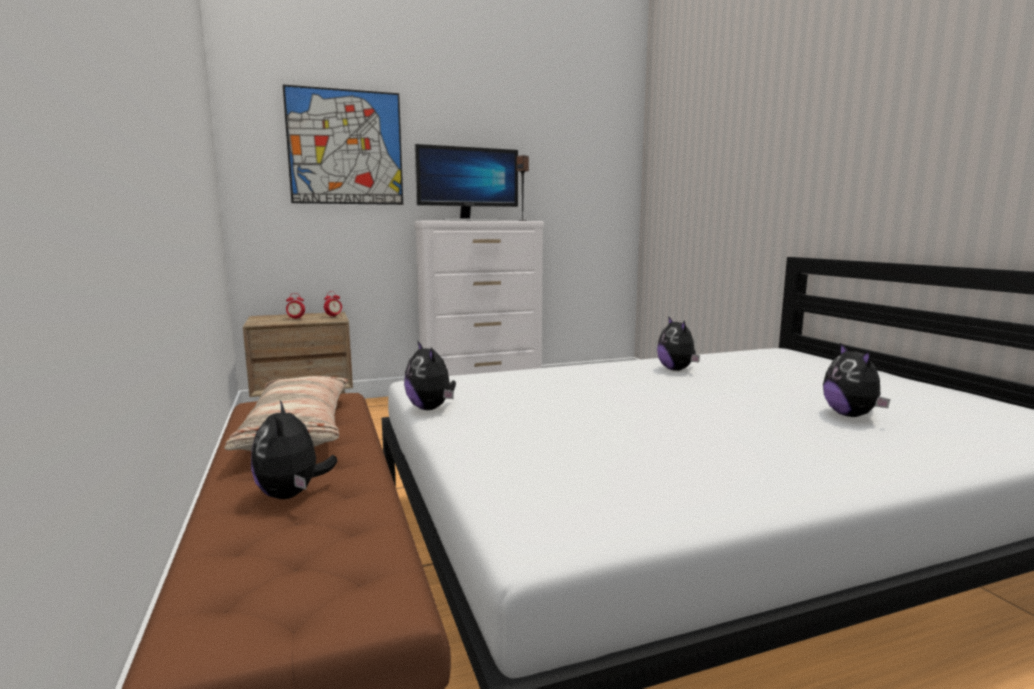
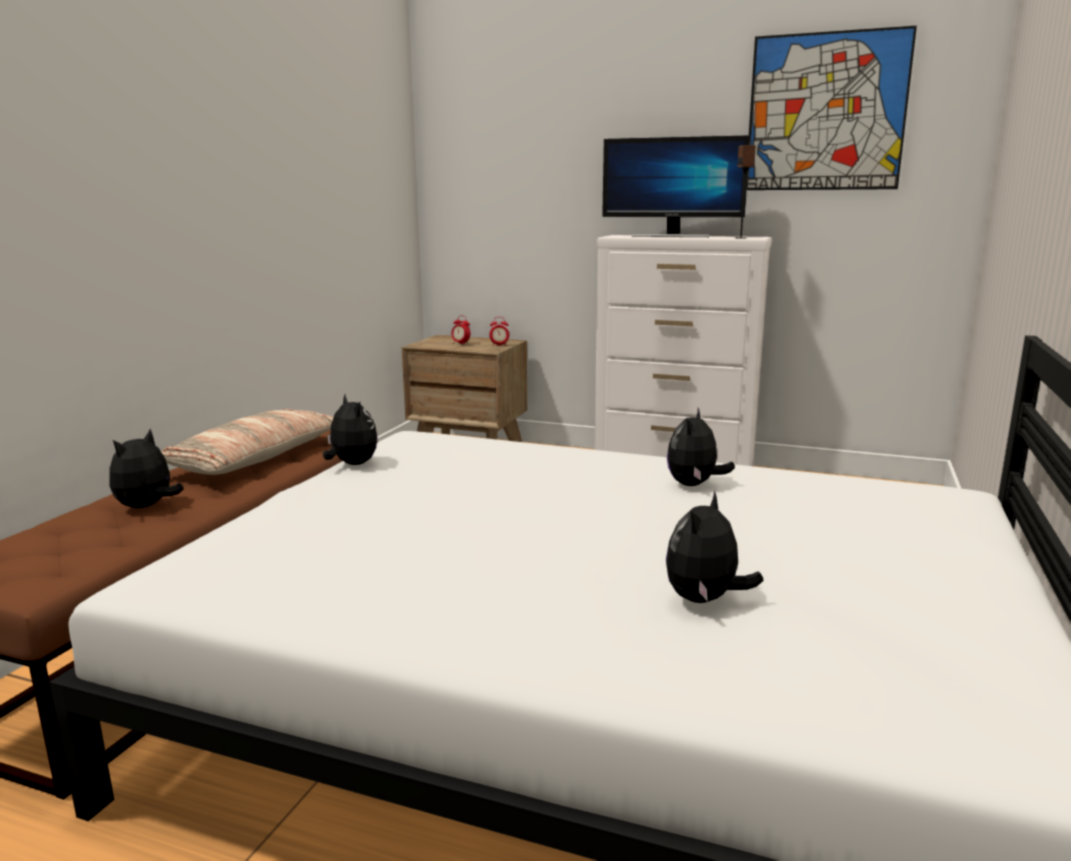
camera: 40 degrees right, 5 degrees up
(345, 147) = (538, 146): picture -> picture (826, 112)
(431, 408) = (352, 464): plush toy -> plush toy turned 135 degrees clockwise

